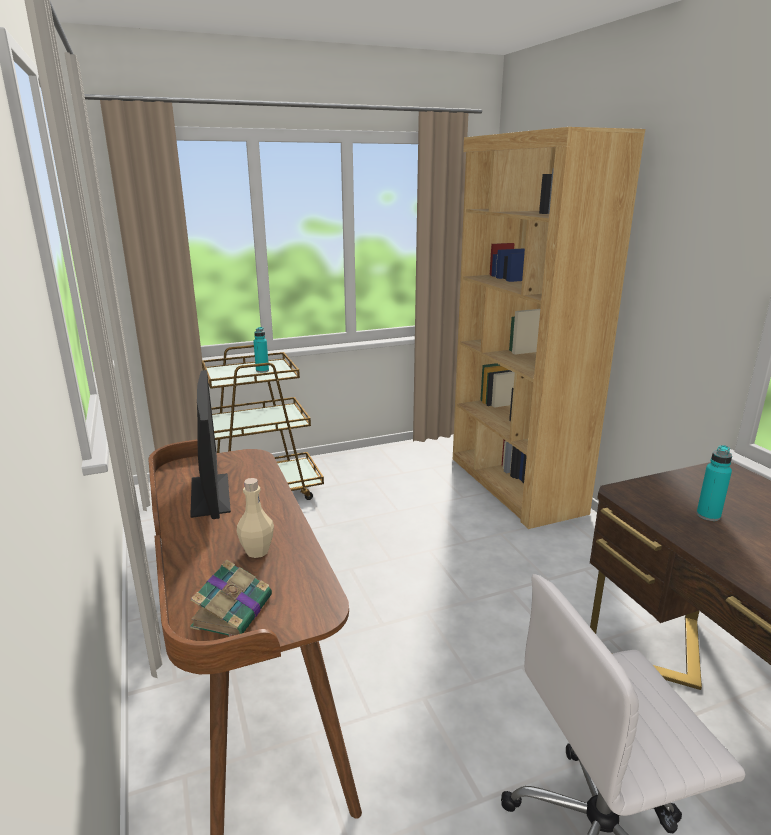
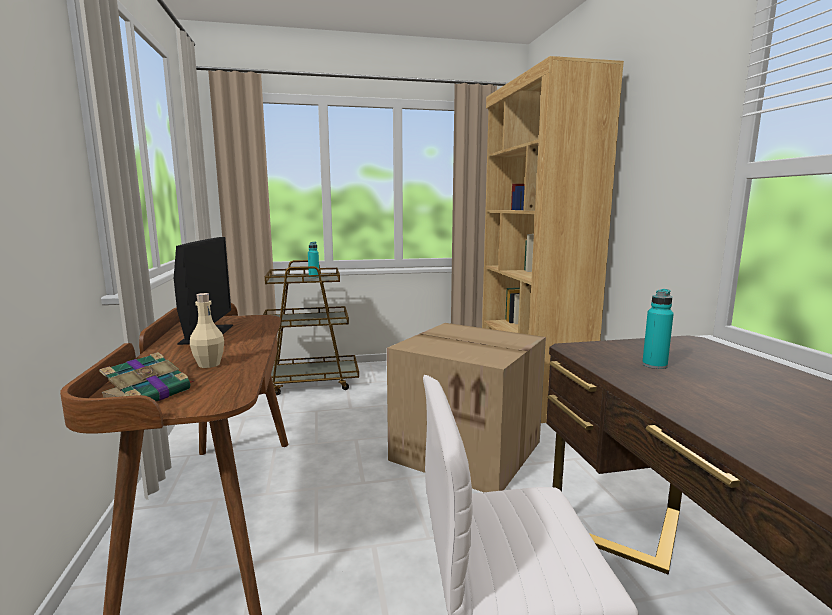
camera: 10 degrees right, 10 degrees down
(477, 570) = (469, 450): none -> cardboard box

